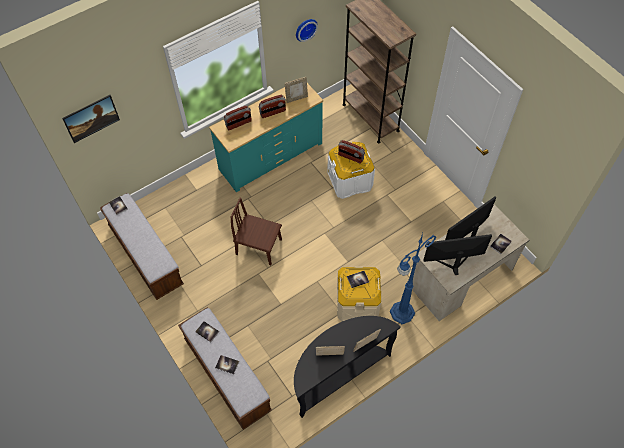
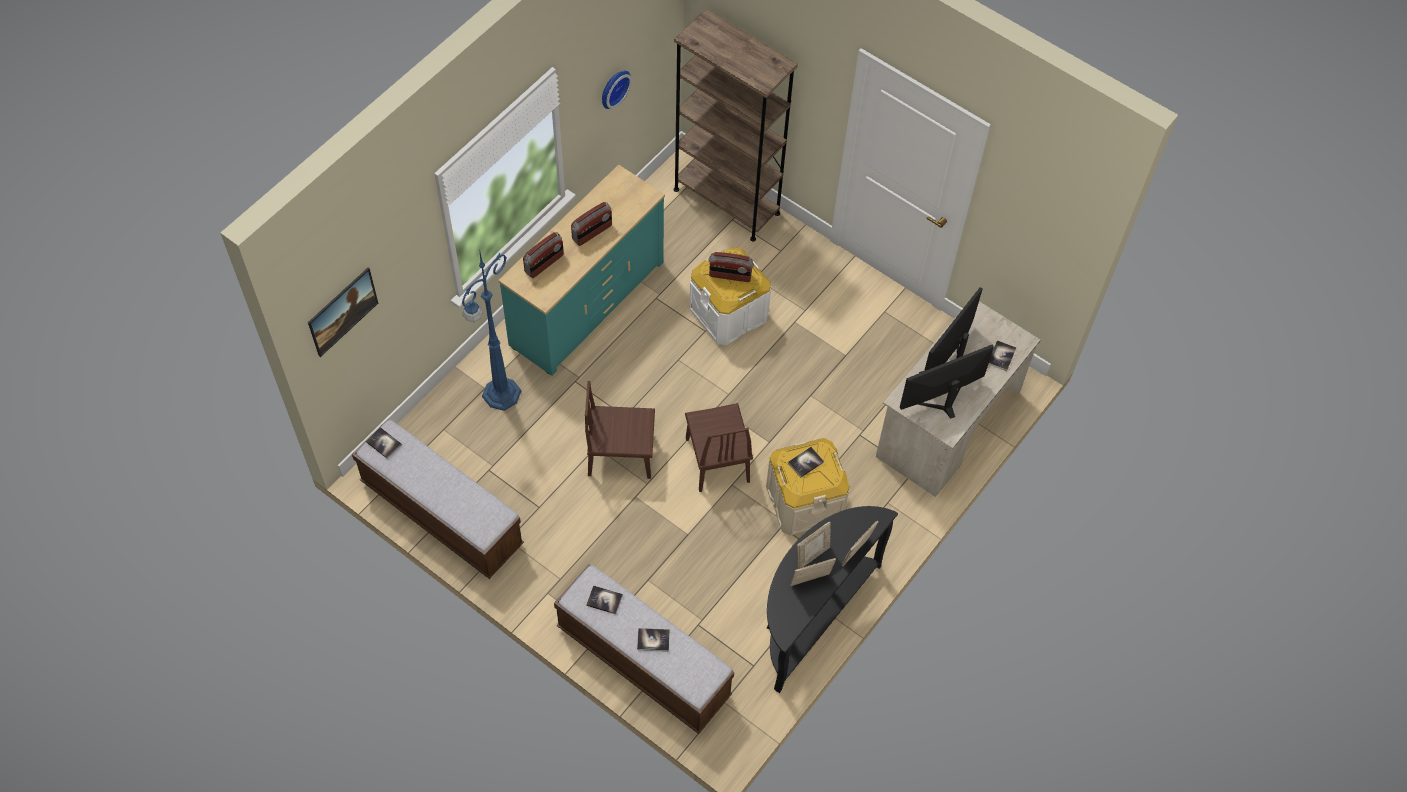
camera: 20 degrees left, 0 degrees up
(296, 98) = (622, 201): picture frame -> picture frame (811, 556)
(313, 264) = (717, 460): none -> brown chair
(401, 313) = (875, 500): blue floor lamp -> blue floor lamp (500, 395)

